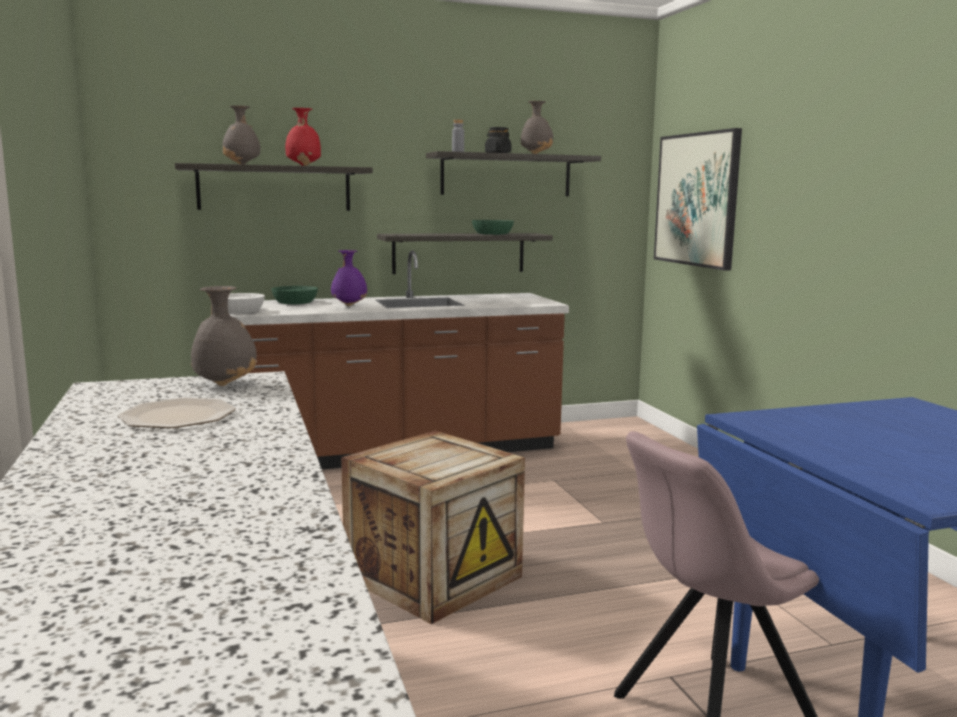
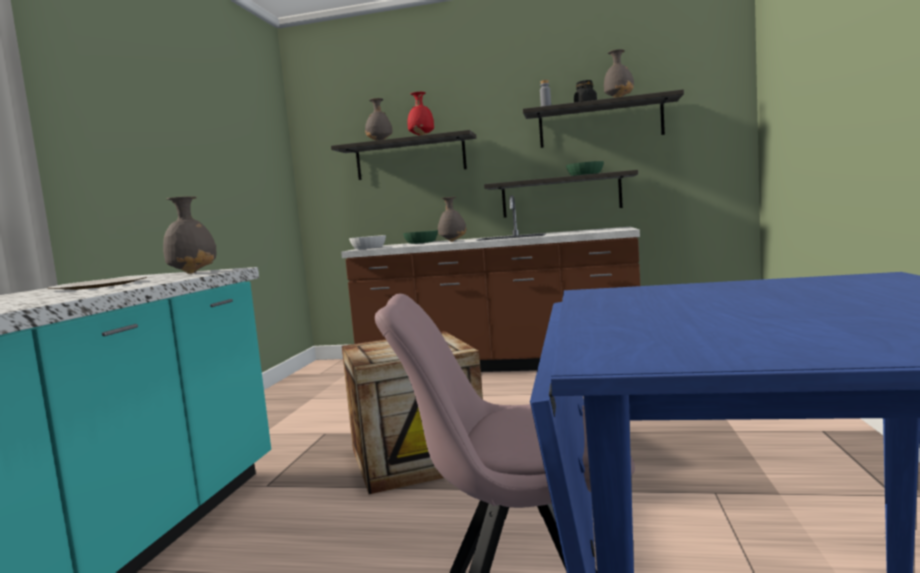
camera: 30 degrees right, 5 degrees down
(349, 305) = (453, 241): purple vase -> grey vase
(697, 199) = (785, 113): picture -> none

